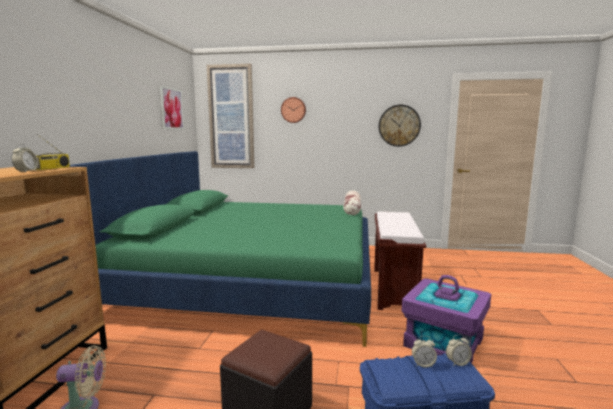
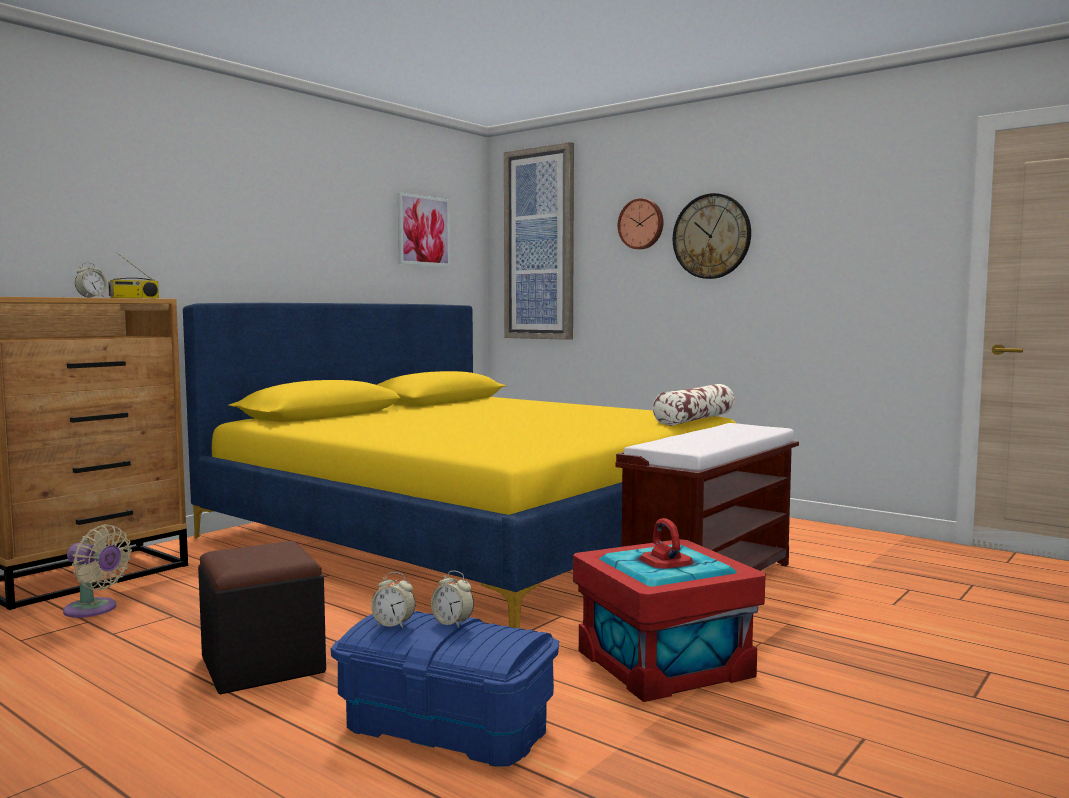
camera: 30 degrees right, 5 degrees down
(254, 280) = (480, 531): green bed -> yellow bed
(399, 125) = (850, 246): wall clock -> wall clock (711, 236)
(443, 342) = (663, 663): purple storage box -> red storage box
(457, 363) = (510, 635): alarm clock -> alarm clock (393, 624)

